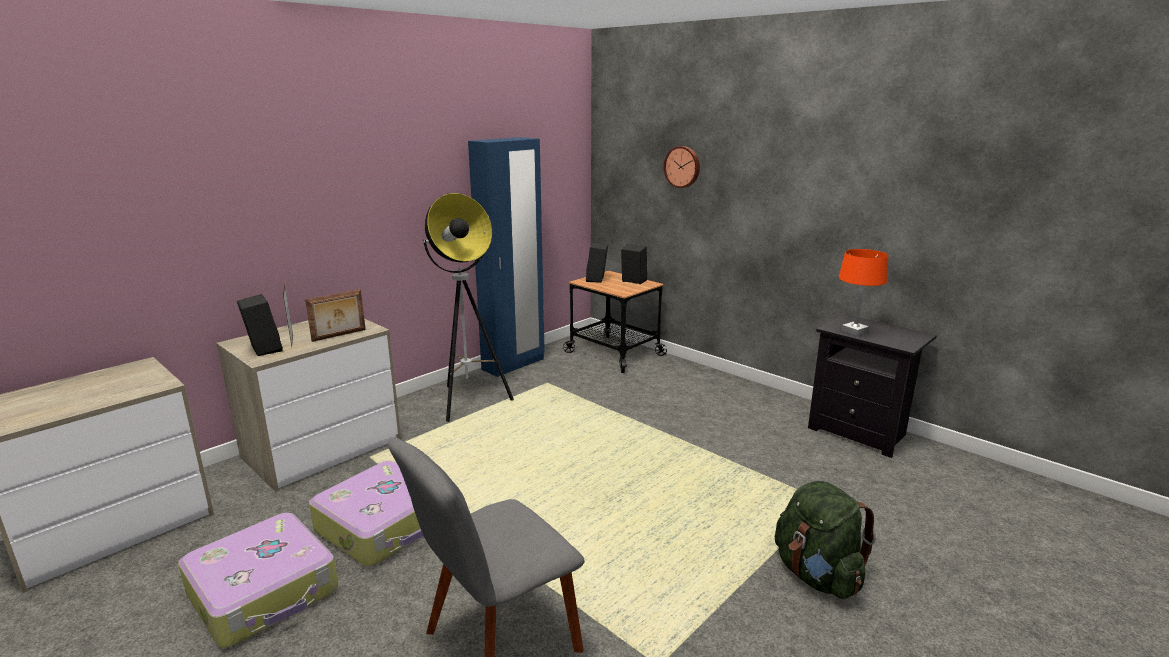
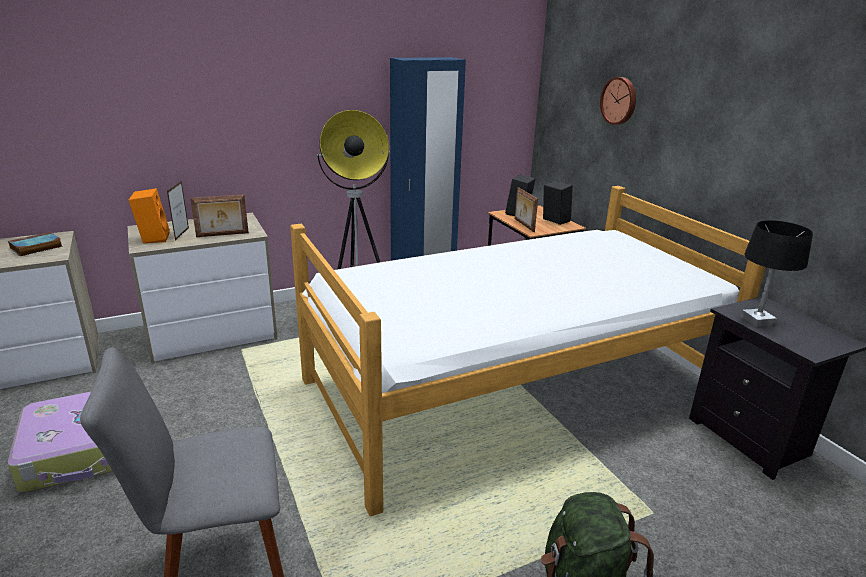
camera: 20 degrees right, 5 degrees up
(127, 380) = (35, 248): none -> book
(263, 350) = (153, 238): black speaker -> orange speaker
(383, 525) = (208, 416): suitcase -> none
(610, 289) = (523, 225): none -> picture frame
(659, 436) = (514, 389): none -> bed
(854, 331) = (757, 320): orange table lamp -> black table lamp

